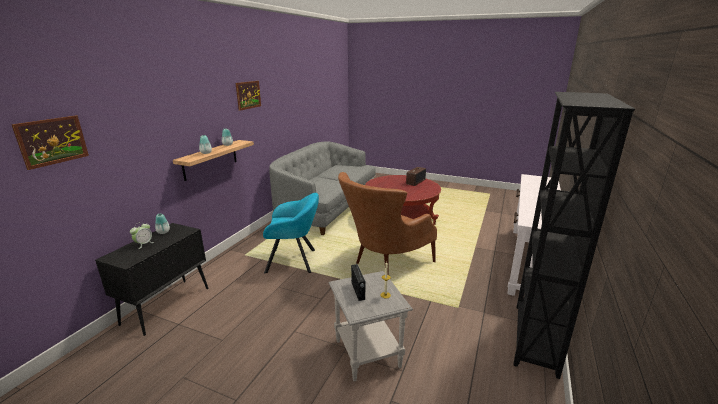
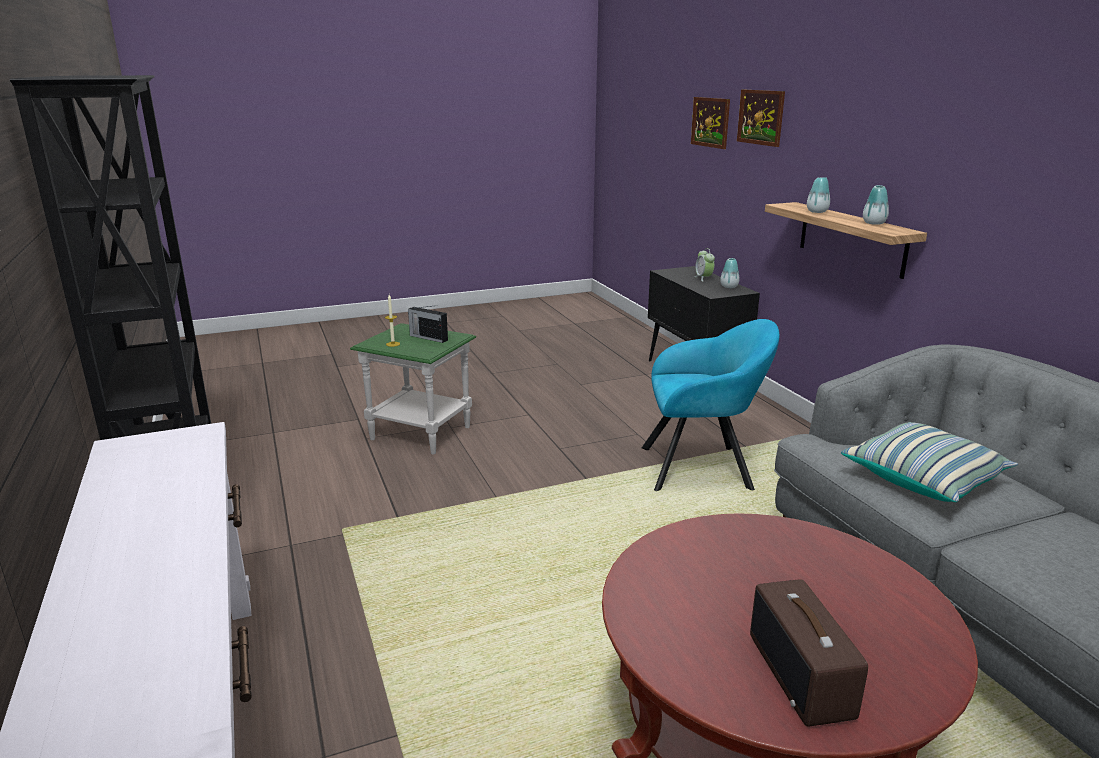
camera: 135 degrees right, 0 degrees up
(248, 95) = (999, 128): picture -> picture (760, 117)
(294, 261) = (702, 468): turquoise armchair -> turquoise armchair turned 135 degrees counterclockwise
(327, 183) = (924, 478): none -> pillow
(368, 354) = (419, 433): grey side table -> green side table
(383, 264) = (560, 541): brown armchair -> none

